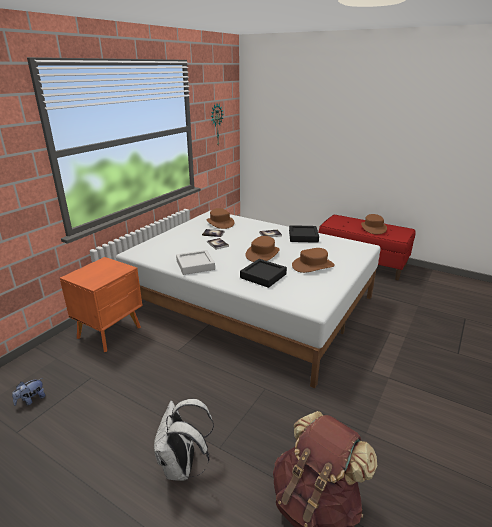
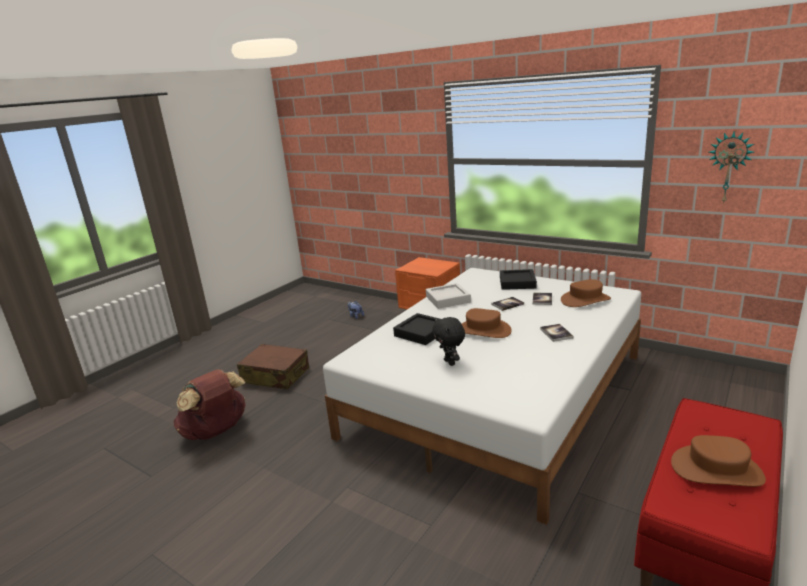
camera: 95 degrees right, 5 degrees down
(182, 466) = (275, 375): white backpack -> brown suitcase
(303, 236) = (556, 358): black tray -> black tray (517, 283)
(313, 265) = (450, 362): brown hat -> black plush toy

